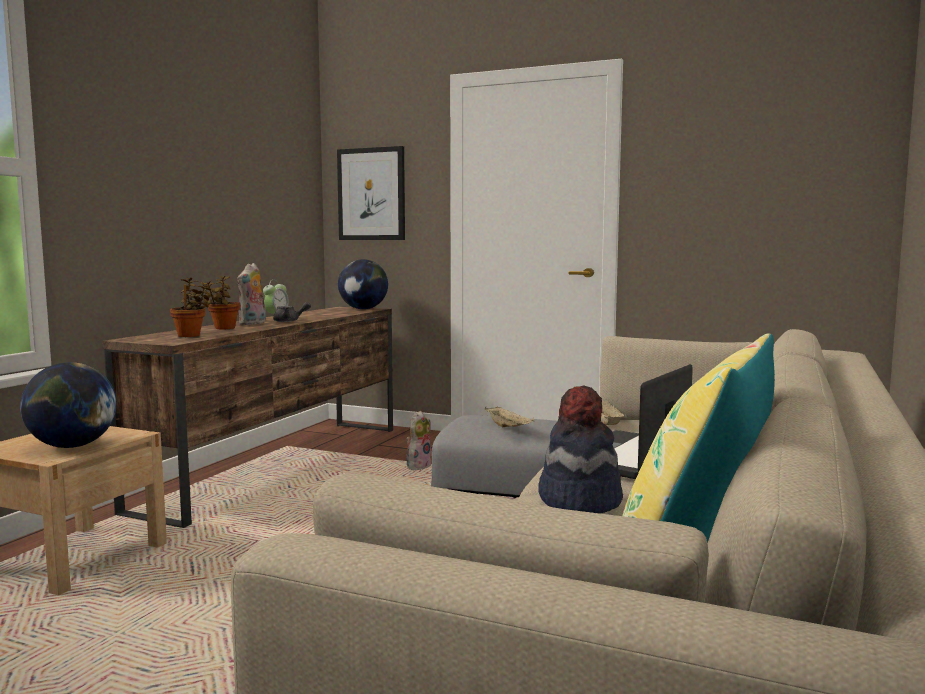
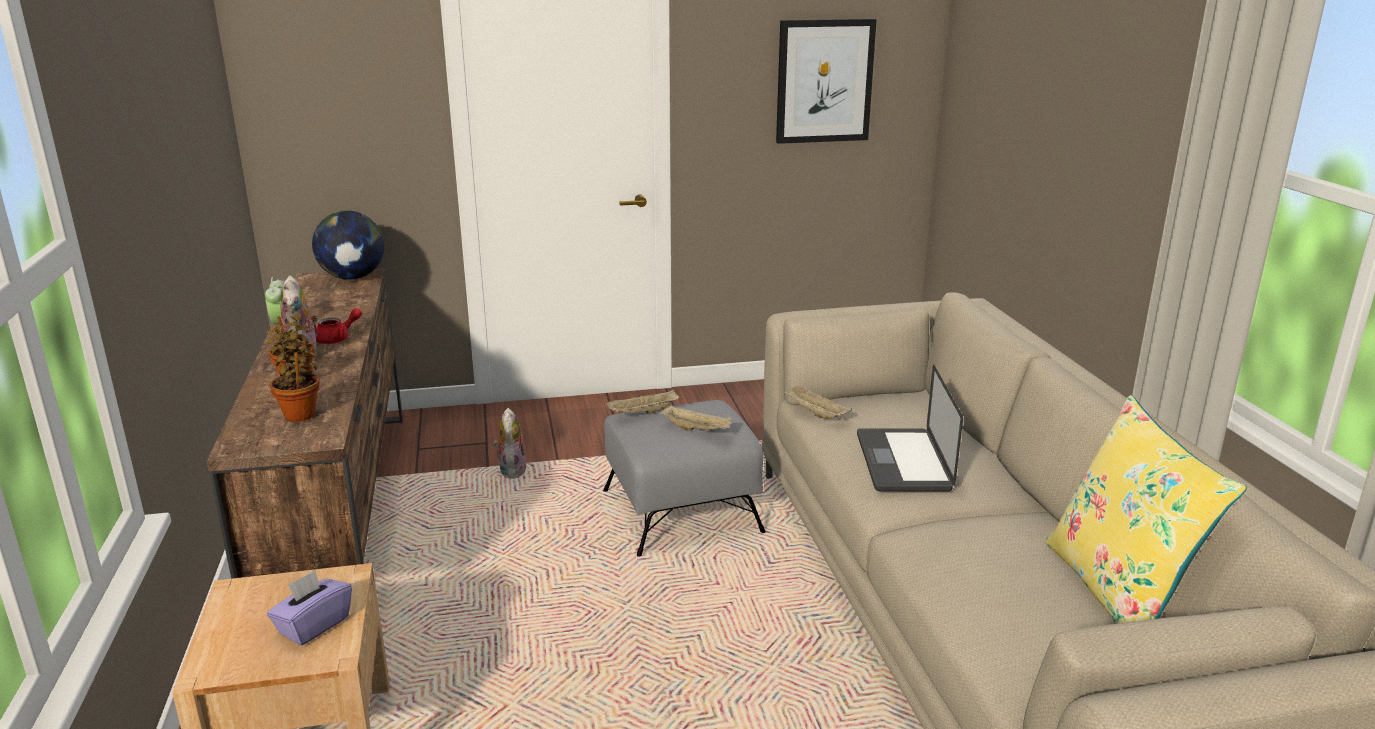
camera: 35 degrees left, 15 degrees up
(72, 446) = (313, 626): globe -> purple tissue box
(290, 321) = (338, 339): grey teapot -> red teapot
(371, 194) = (323, 111): picture -> picture (824, 81)
(485, 414) = (643, 413): none -> beige tray
(579, 501) = (950, 533): hat -> none

